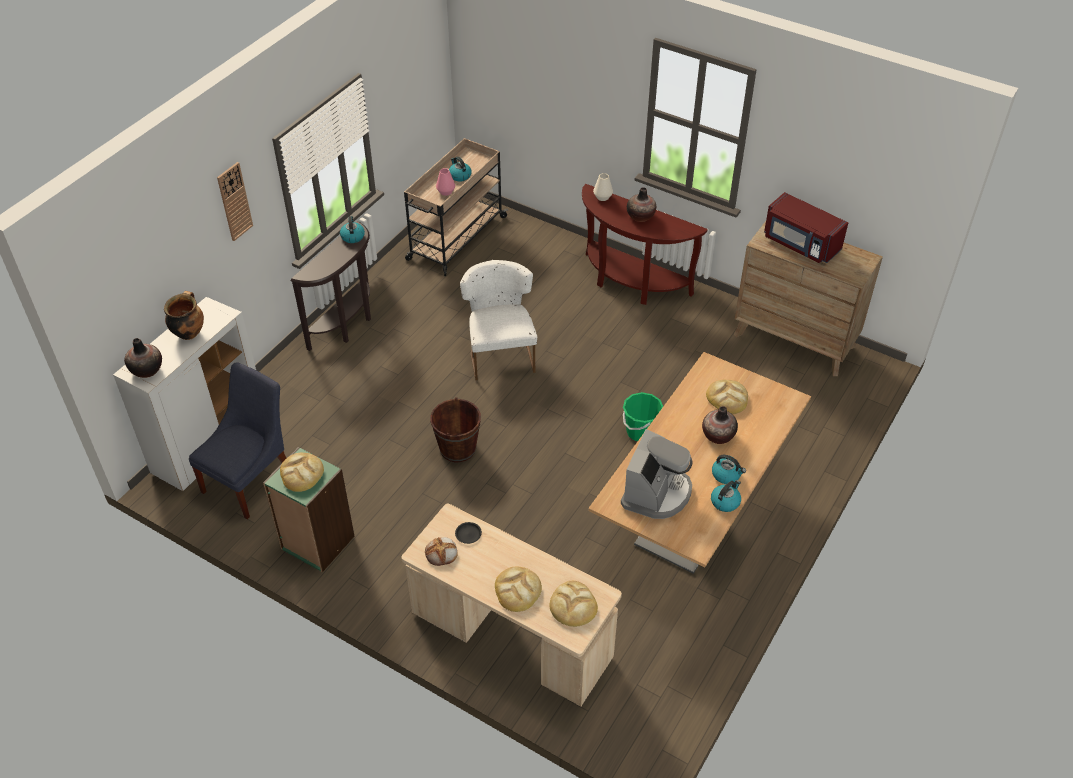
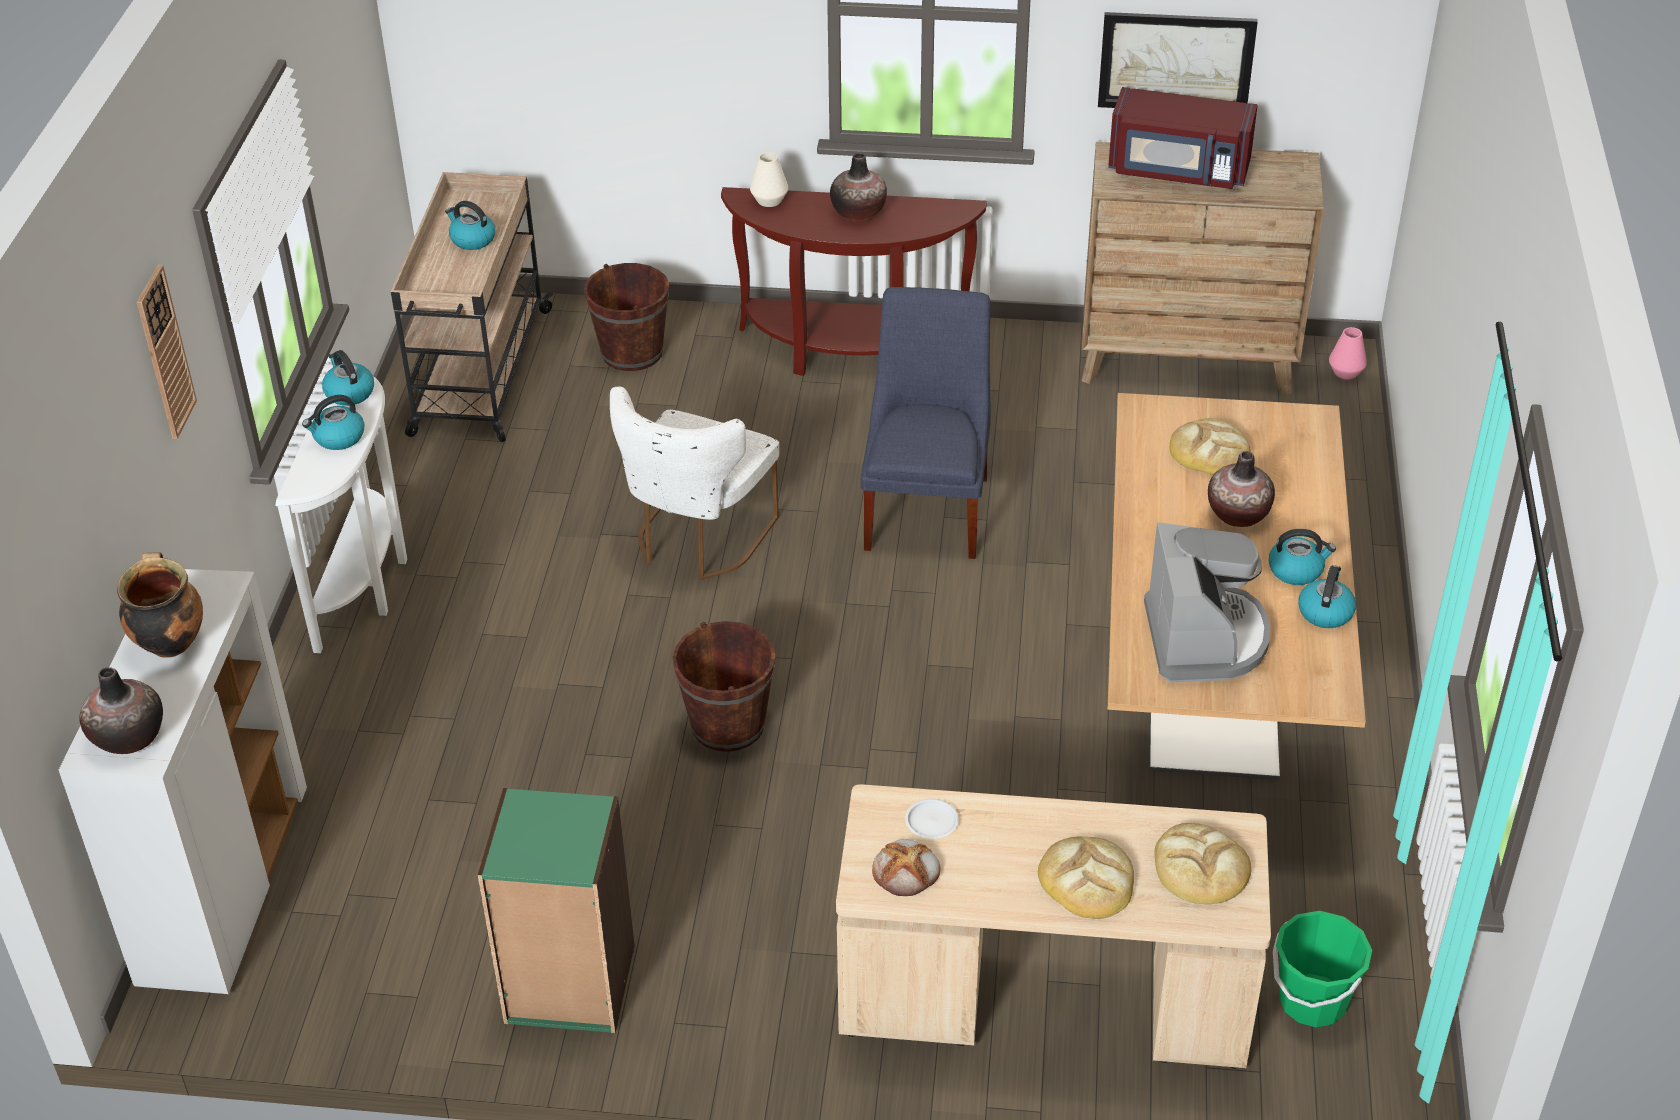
camera: 25 degrees left, 5 degrees down
(251, 479) = (358, 922): blue chair -> blue chair (928, 508)
(301, 473) = (545, 831): bread -> none
(334, 257) = (338, 438): none -> kettle
(348, 325) = (368, 583): brown console table -> white console table
(446, 191) = (465, 273): pink vase -> pink vase (1345, 372)
(468, 534) = (932, 822): black plate -> white plate
(500, 354) = (697, 540): white chair -> white chair turned 120 degrees counterclockwise
(529, 250) = (632, 352): none -> brown bucket
(640, 431) = (1033, 585): green bucket -> green bucket (1312, 1001)
(815, 187) = (1176, 62): none -> picture

